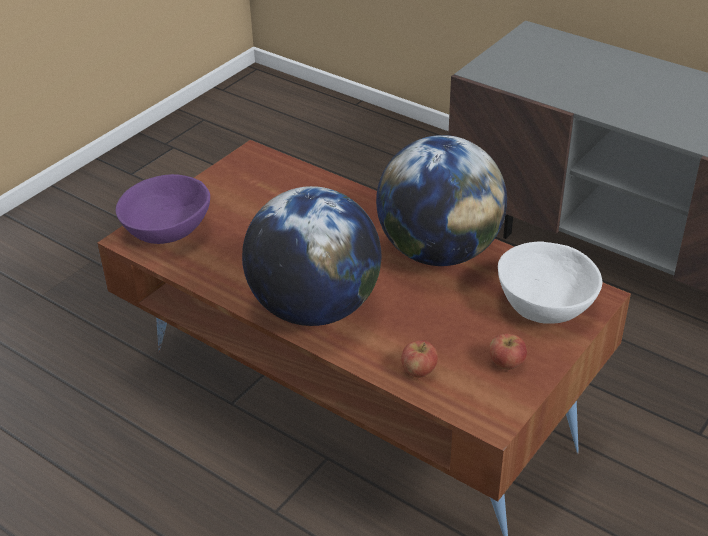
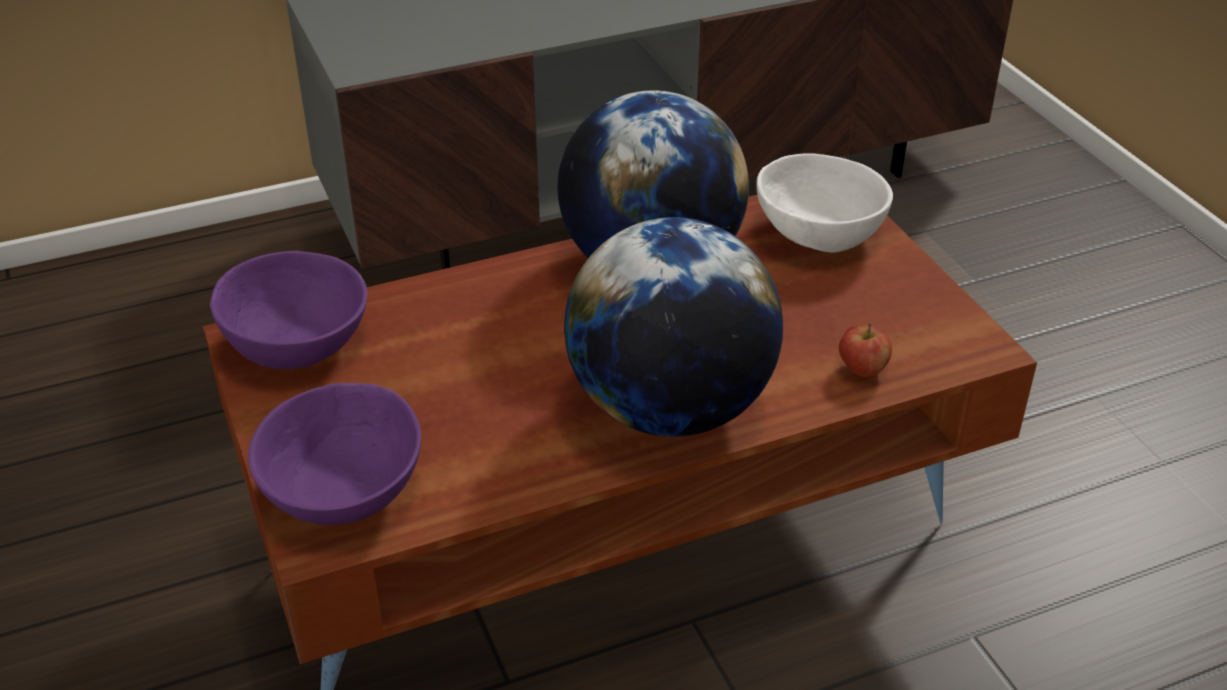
camera: 60 degrees left, 0 degrees up
(259, 170) = (294, 344): none -> purple bowl
(506, 363) = (897, 300): apple -> none

